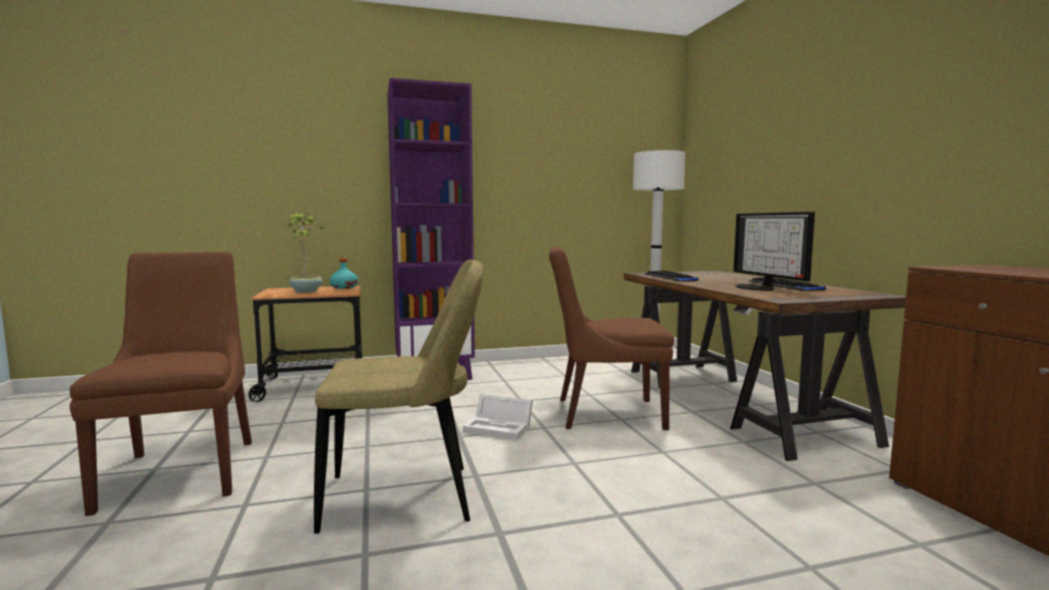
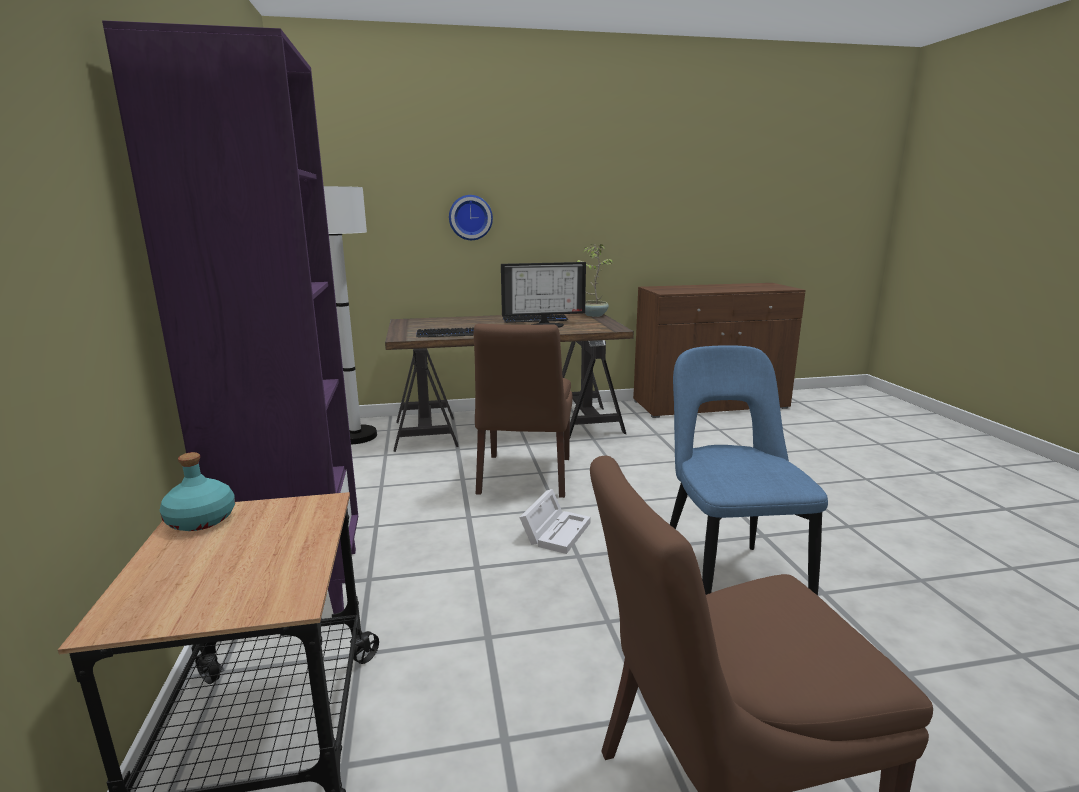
camera: 85 degrees left, 10 degrees up
(307, 291) = (235, 557): potted plant -> potted plant (593, 315)
(406, 498) = (727, 580): beige chair -> blue chair
(784, 169) = (470, 217): none -> wall clock

